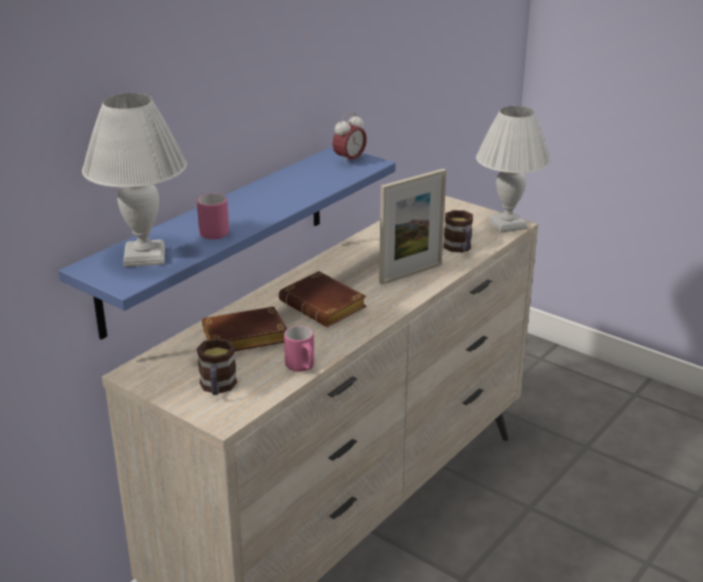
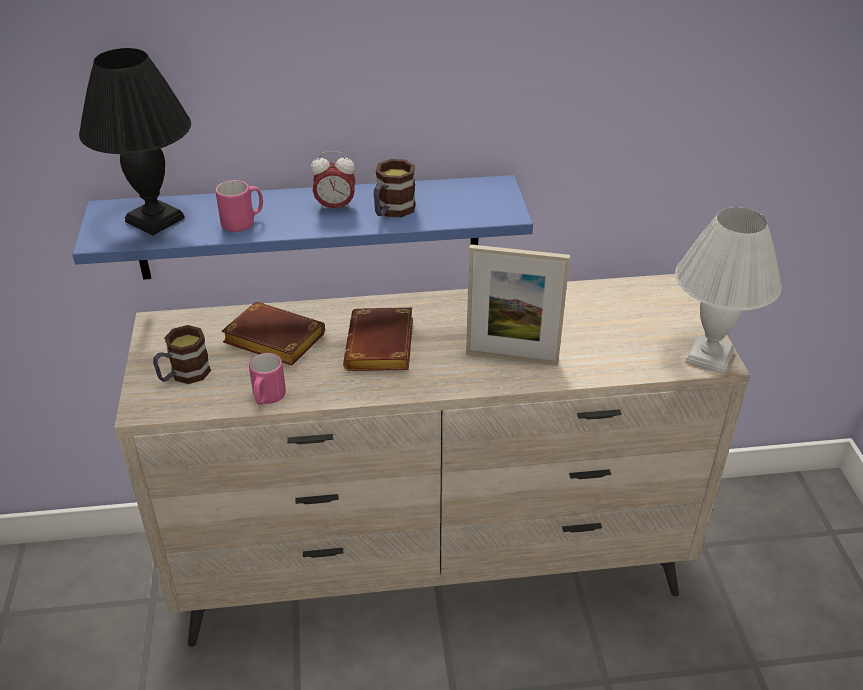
camera: 45 degrees right, 10 degrees up
(146, 256) = (156, 220): white table lamp -> black table lamp
(349, 161) = (491, 200): alarm clock -> alarm clock (335, 207)
(459, 248) = (607, 357): mug -> mug (391, 211)

